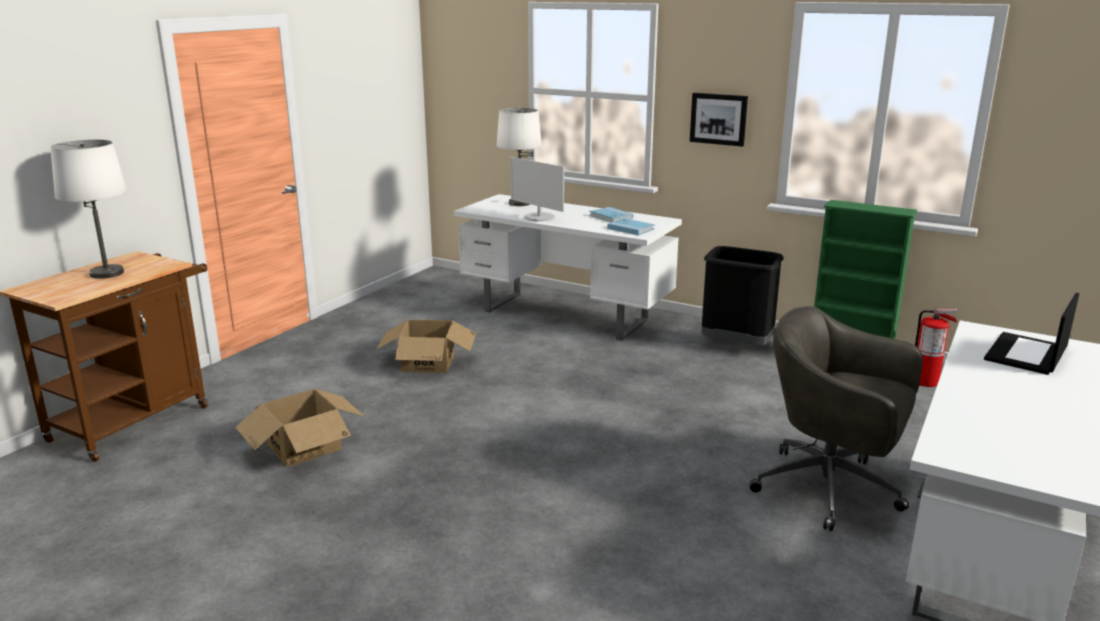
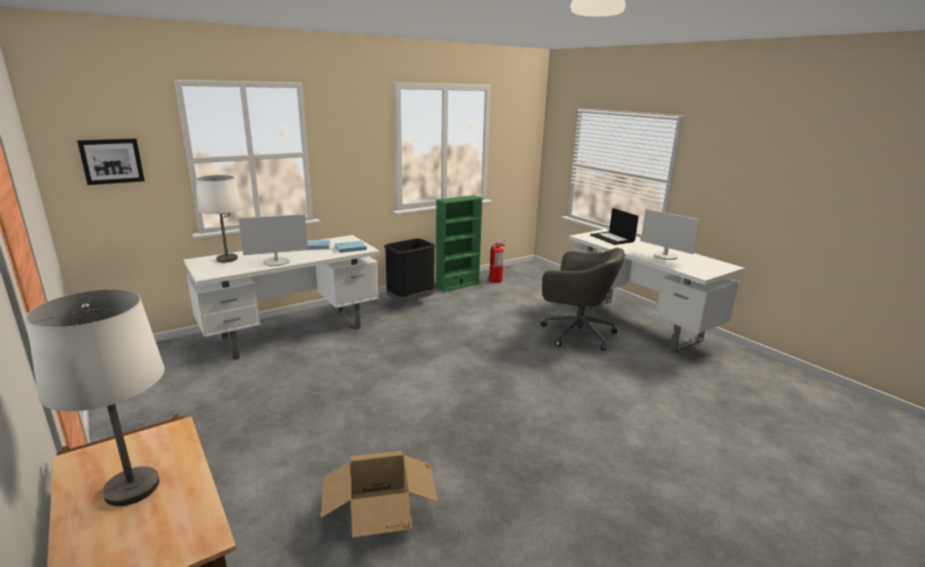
camera: 65 degrees left, 0 degrees up
(428, 362) = (294, 408): cardboard box -> none
(718, 119) = (356, 162): picture -> picture (112, 161)
(831, 489) = (575, 333): grey office chair -> grey office chair turned 120 degrees counterclockwise
(1006, 411) = (665, 256): none -> monitor

